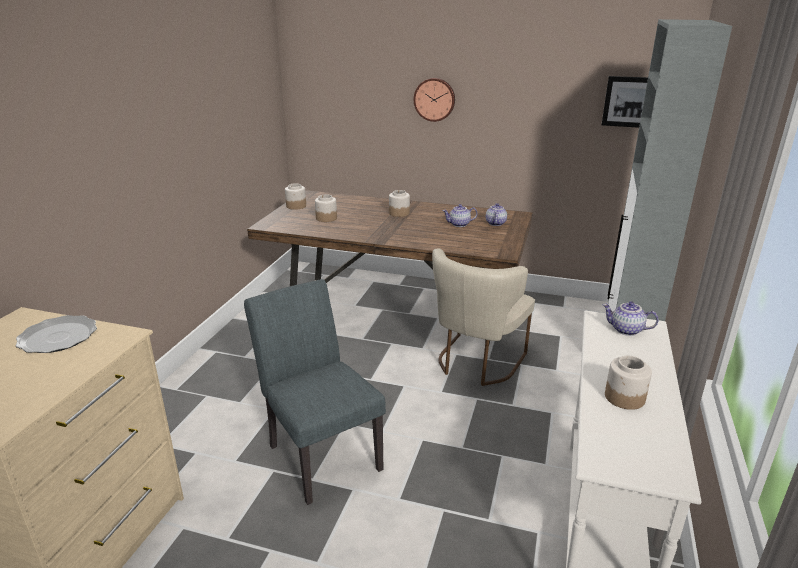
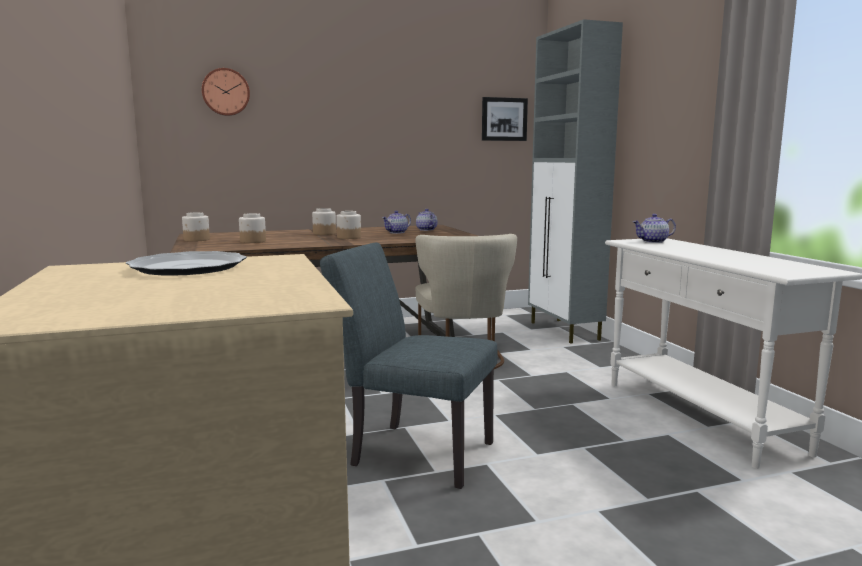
camera: 35 degrees left, 15 degrees down
(434, 99) = (326, 123): wall clock -> wall clock (225, 92)
(625, 397) = (726, 257): jar -> jar (349, 237)

